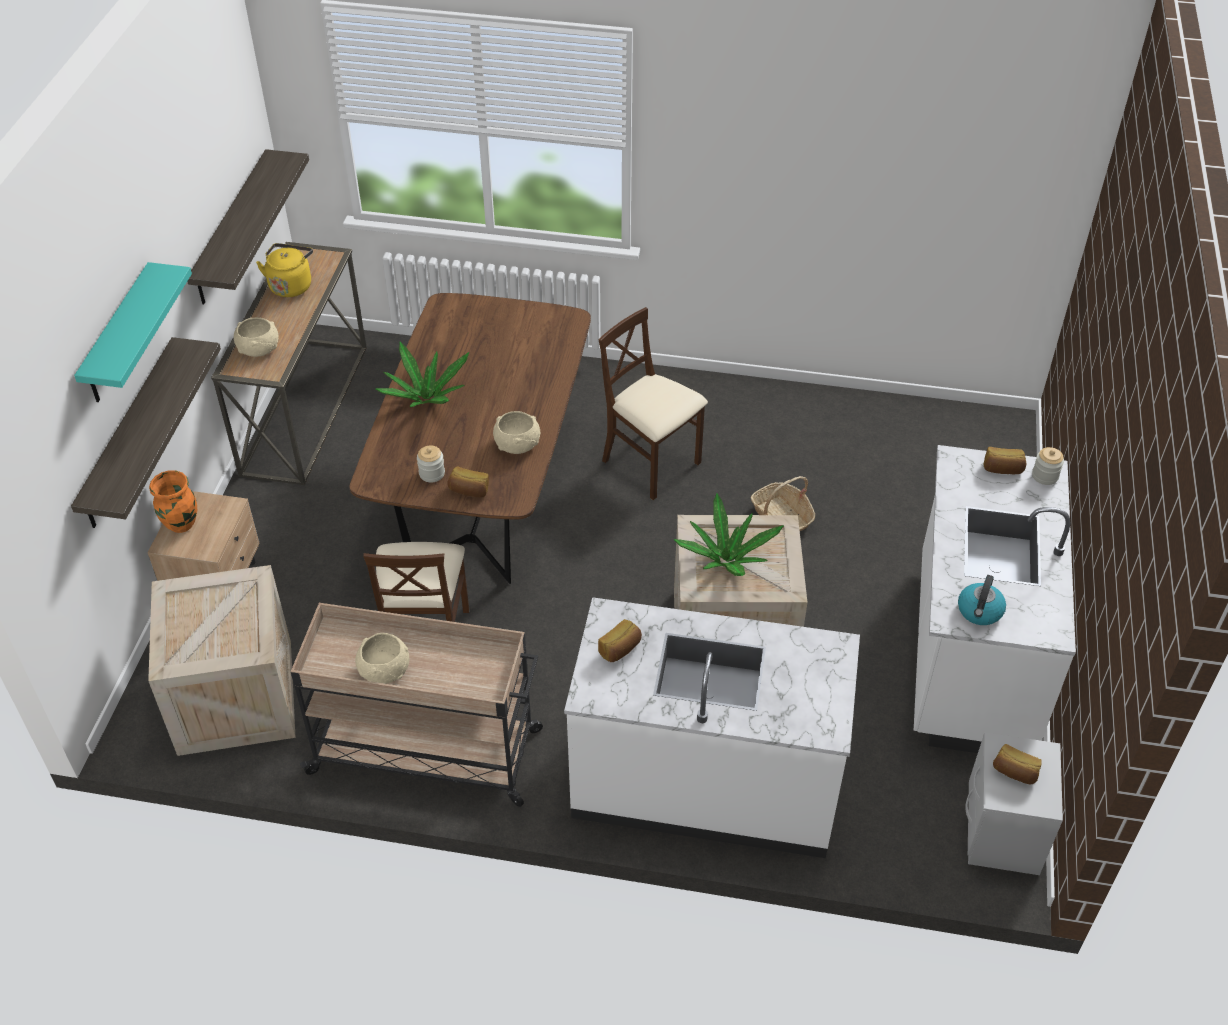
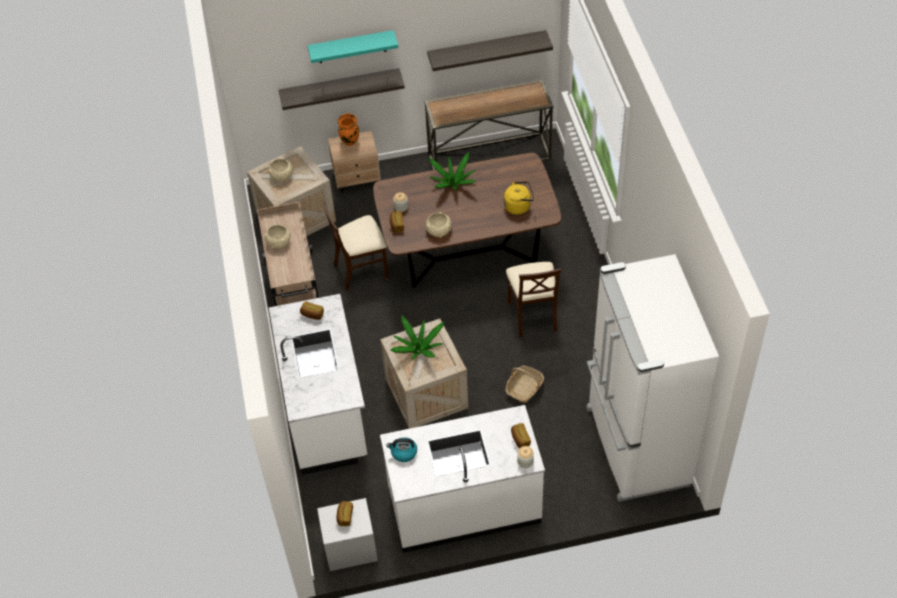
camera: 70 degrees right, 5 degrees up
(258, 348) = (454, 107): beige bowl -> beige bowl (281, 176)
(291, 285) = (508, 97): yellow kettle -> yellow kettle (519, 206)
(651, 464) = (533, 315): beige chair -> beige chair turned 150 degrees clockwise
(936, 439) = (635, 447): none -> white fridge

